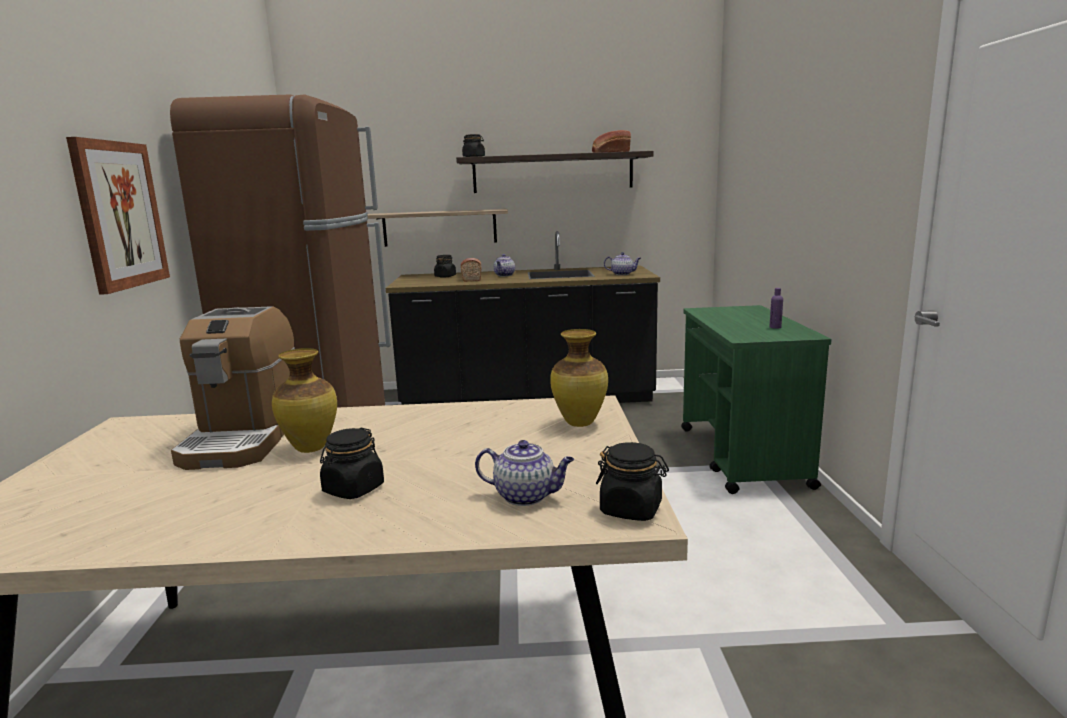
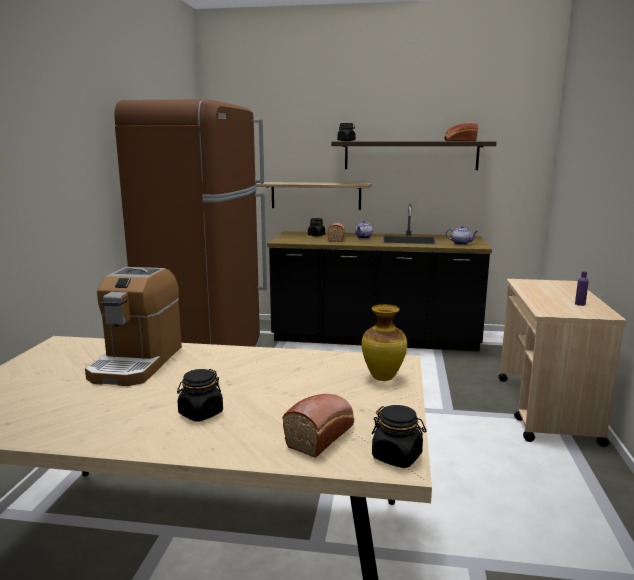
camera: 10 degrees right, 0 degrees up
(119, 215) = (73, 188): picture -> none
(311, 448) = (180, 376): vase -> none
(526, 496) = (322, 435): teapot -> bread
(742, 457) = (546, 410): green cart -> beige cart

